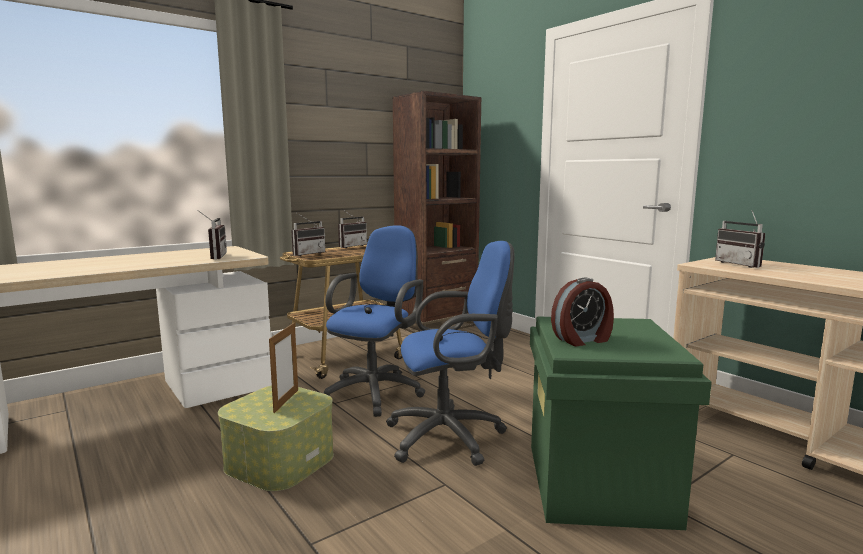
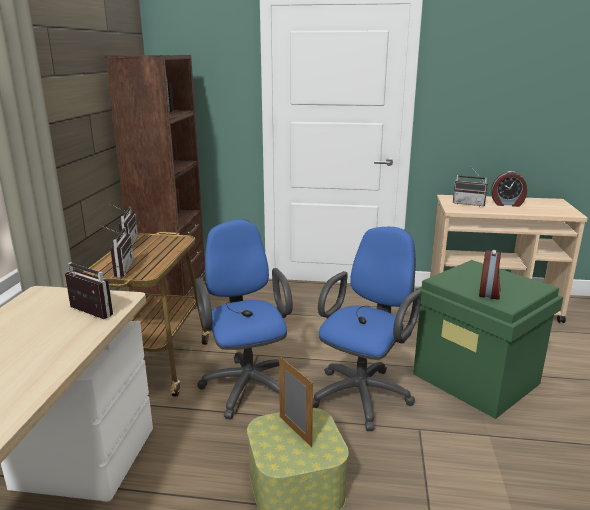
camera: 45 degrees left, 10 degrees up
(807, 272) = (507, 204): none -> alarm clock

